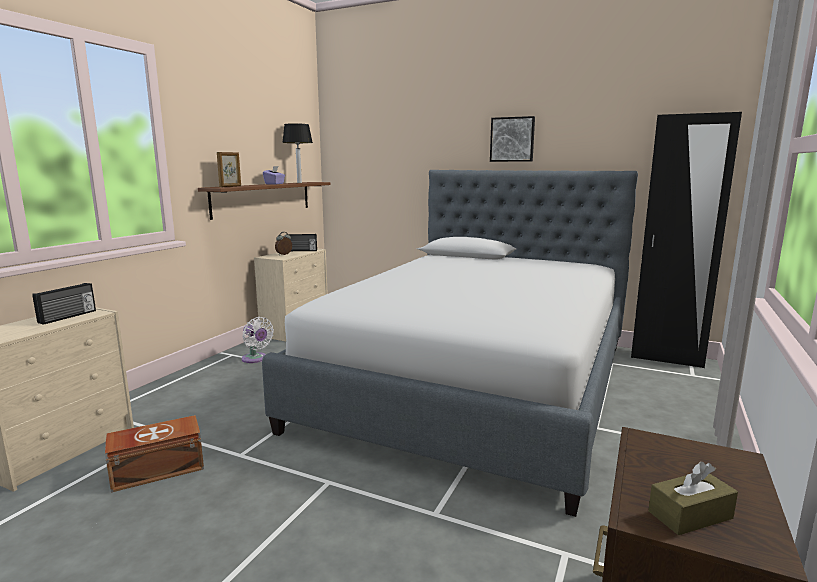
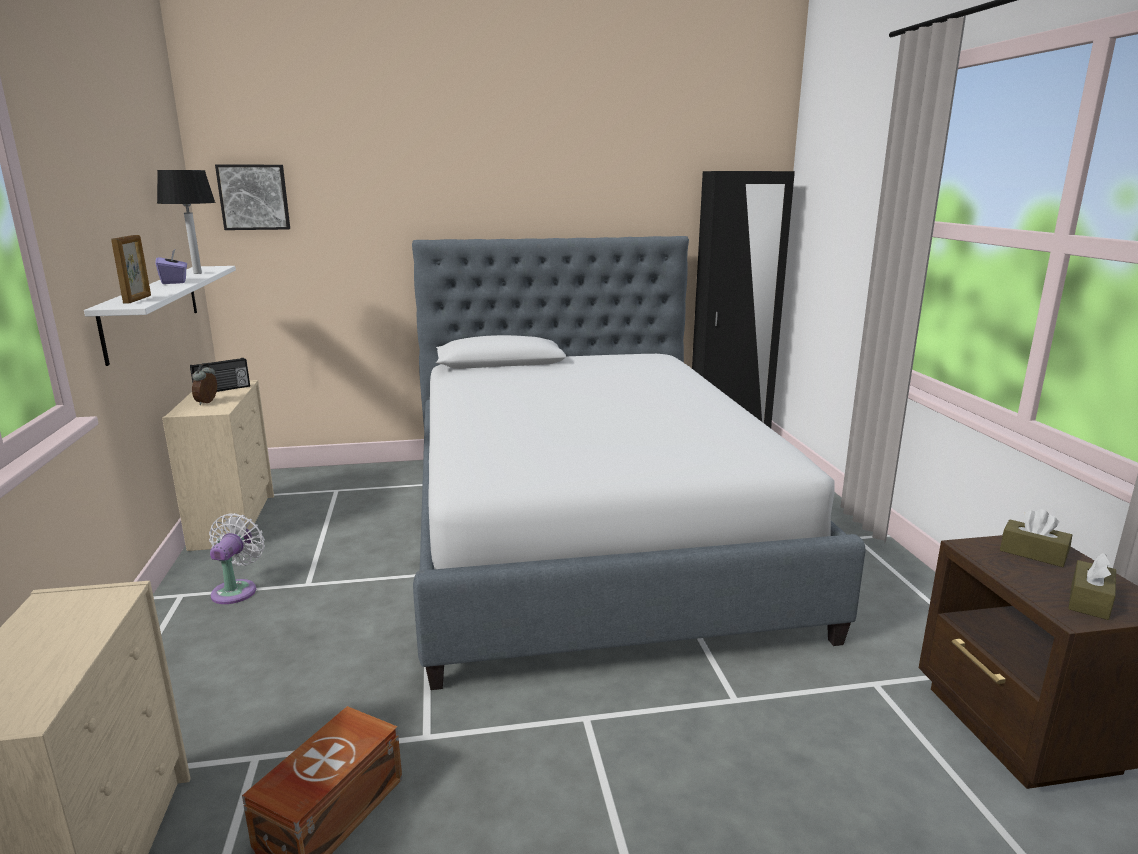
camera: 35 degrees left, 5 degrees up
(68, 317) = (70, 620): radio -> none
(256, 359) = (237, 590): white fan -> white fan turned 90 degrees counterclockwise
(263, 198) = (153, 309): brown shelf -> white shelf
(512, 139) = (529, 195): picture -> picture (254, 197)
(705, 463) = (1033, 553): none -> brown tissue box

